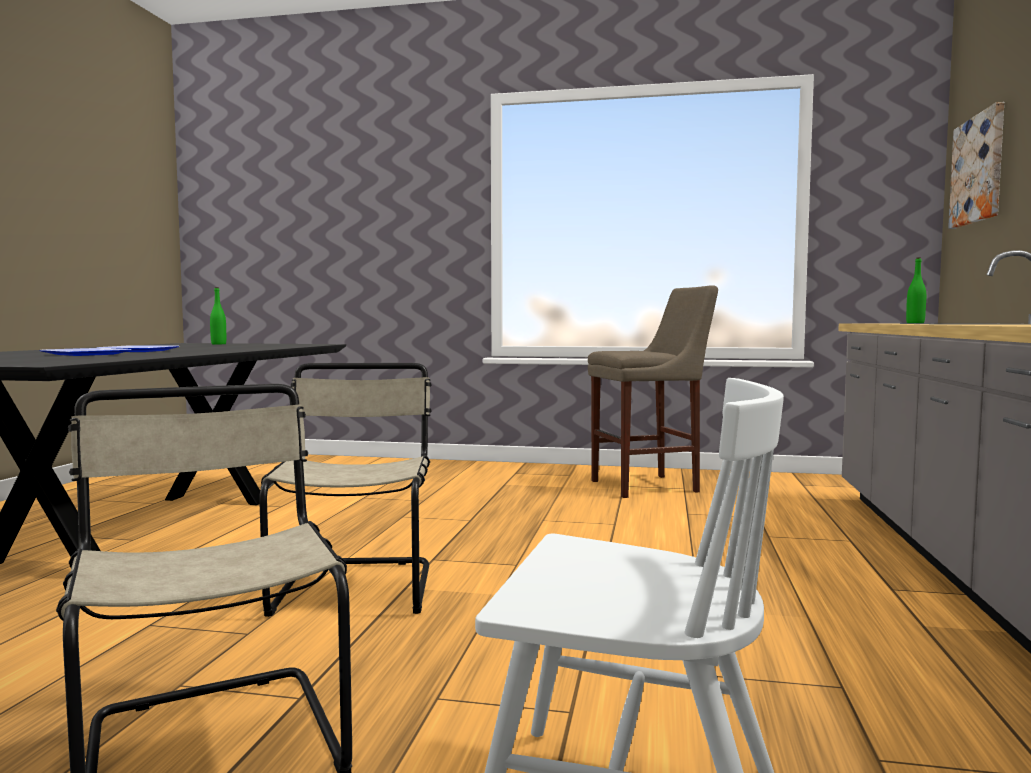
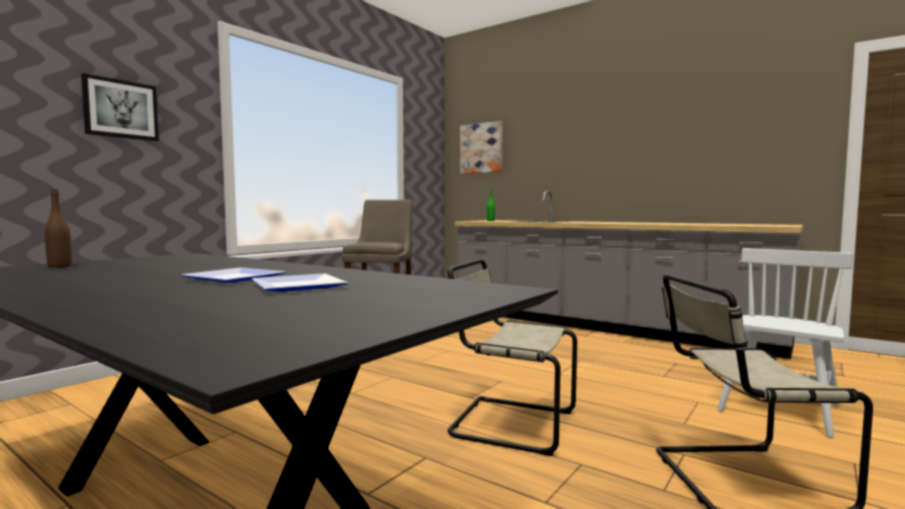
camera: 65 degrees left, 0 degrees up
(218, 344) = (59, 266): green bottle -> brown bottle
(394, 211) = (121, 109): none -> picture

